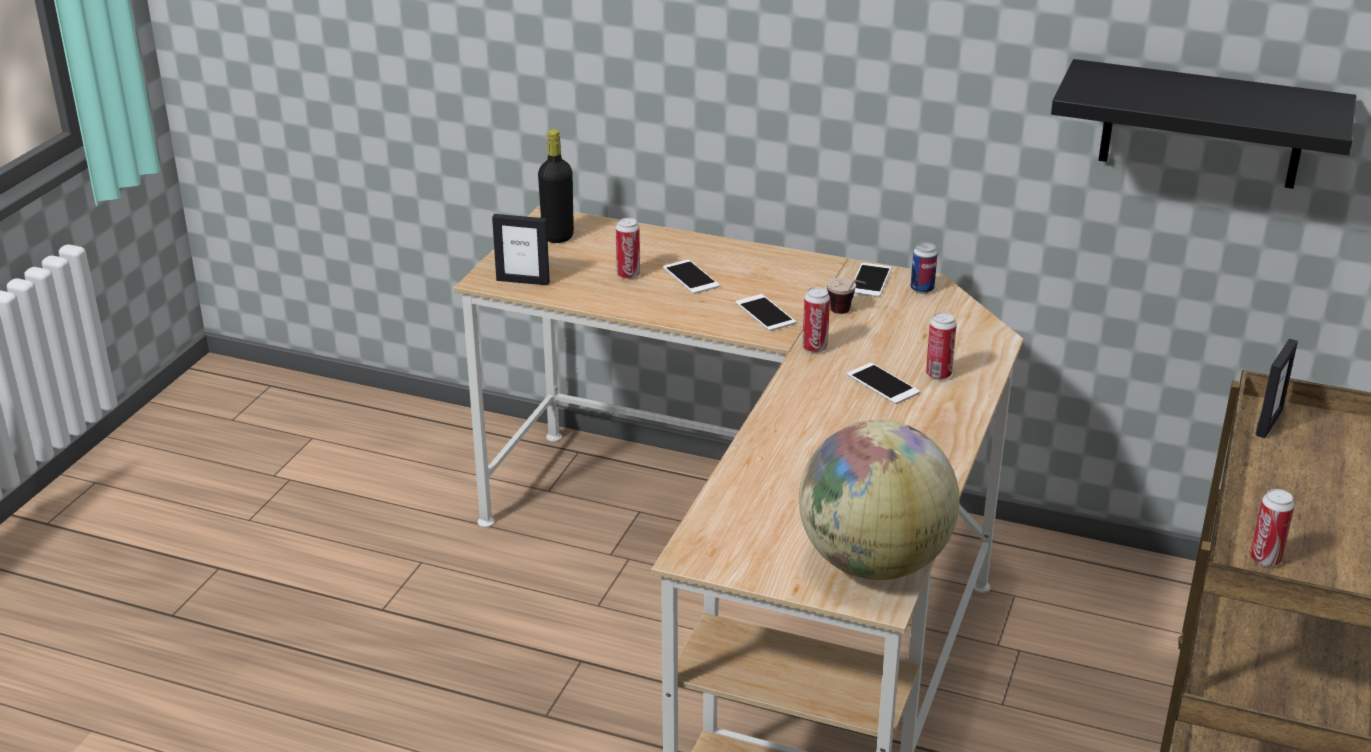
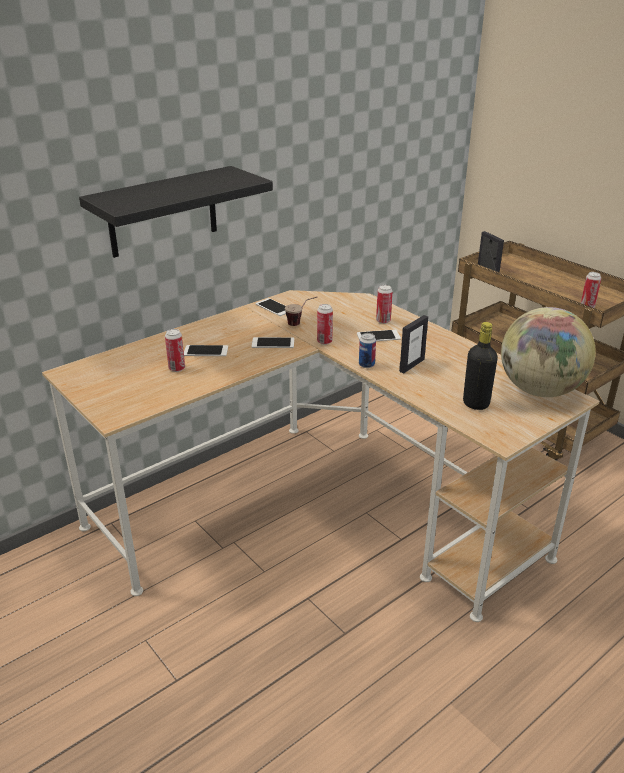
camera: 60 degrees left, 0 degrees up
(523, 281) = (134, 405): picture frame -> picture frame (411, 365)
(558, 236) = (94, 377): black bottle -> black bottle (476, 404)
(922, 289) = (298, 299): can -> can (366, 365)
(1202, 125) = (381, 158): black shelf -> black shelf (163, 212)

